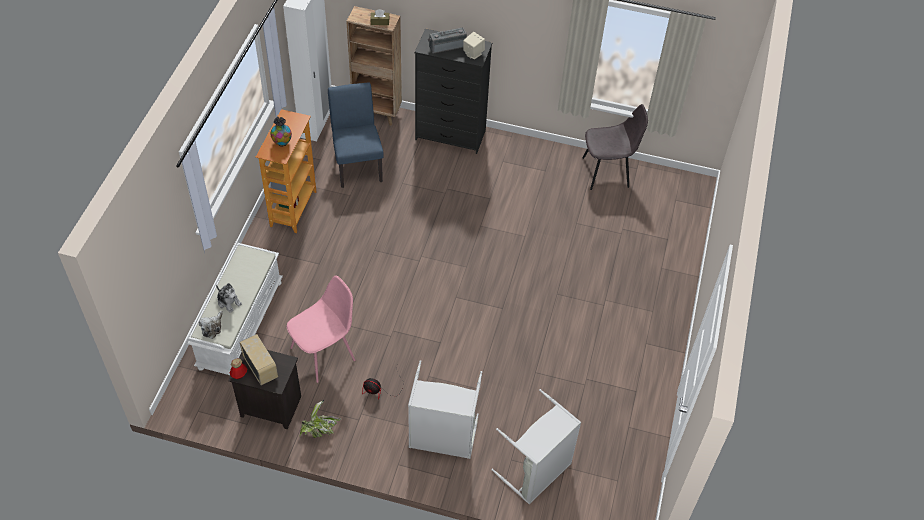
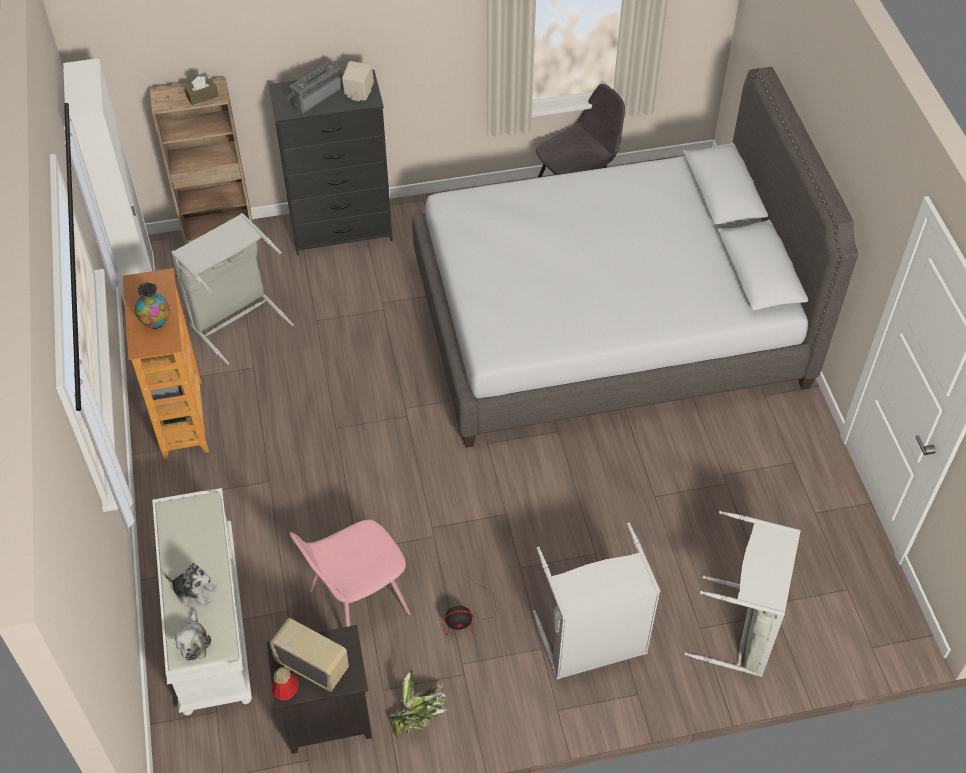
camera: 25 degrees left, 0 degrees up
(324, 353) = (356, 603): pink chair -> pink chair turned 150 degrees counterclockwise
(357, 164) = (236, 320): blue chair -> grey laundry basket
(576, 257) = (608, 323): none -> grey bed

